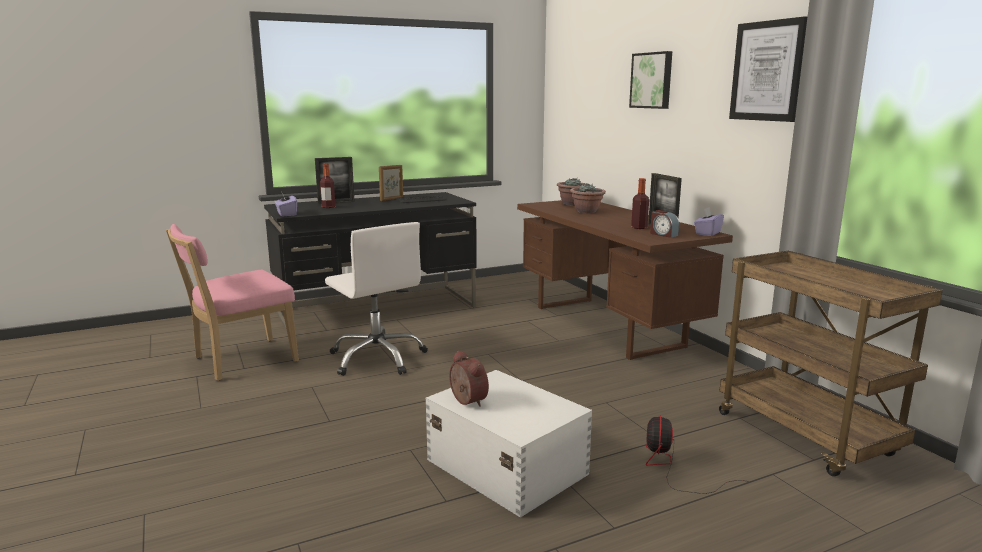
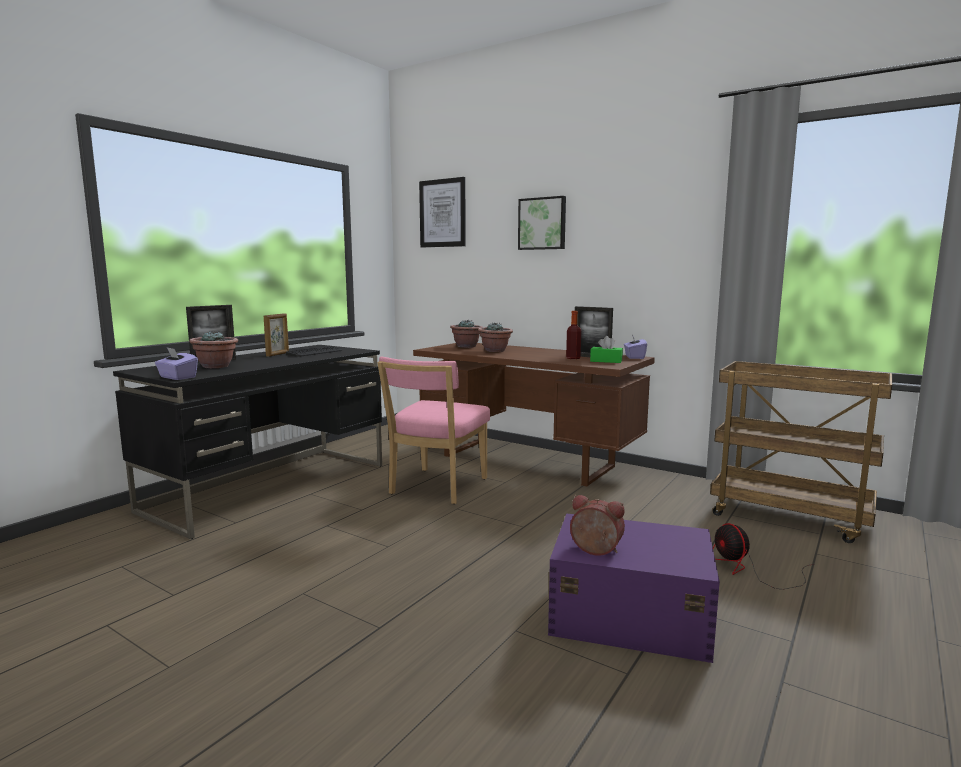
camera: 30 degrees left, 5 degrees down
(240, 360) = (156, 586): pink chair -> pink chair (436, 488)
(328, 207) = (216, 366): bottle -> potted plant
(378, 358) = (343, 539): white office chair -> none
(506, 465) = (628, 615): white storage box -> purple storage box
(663, 234) = (606, 361): alarm clock -> green tissue box
(767, 71) = (677, 211): picture -> picture (442, 213)

